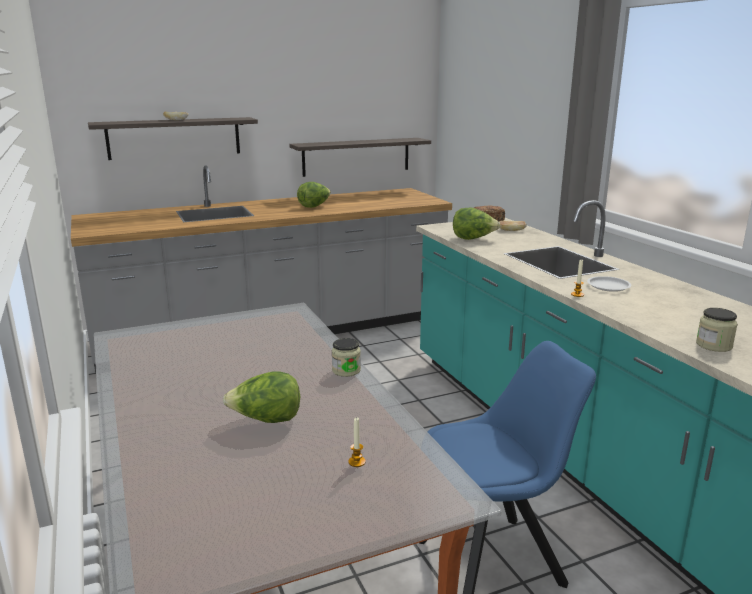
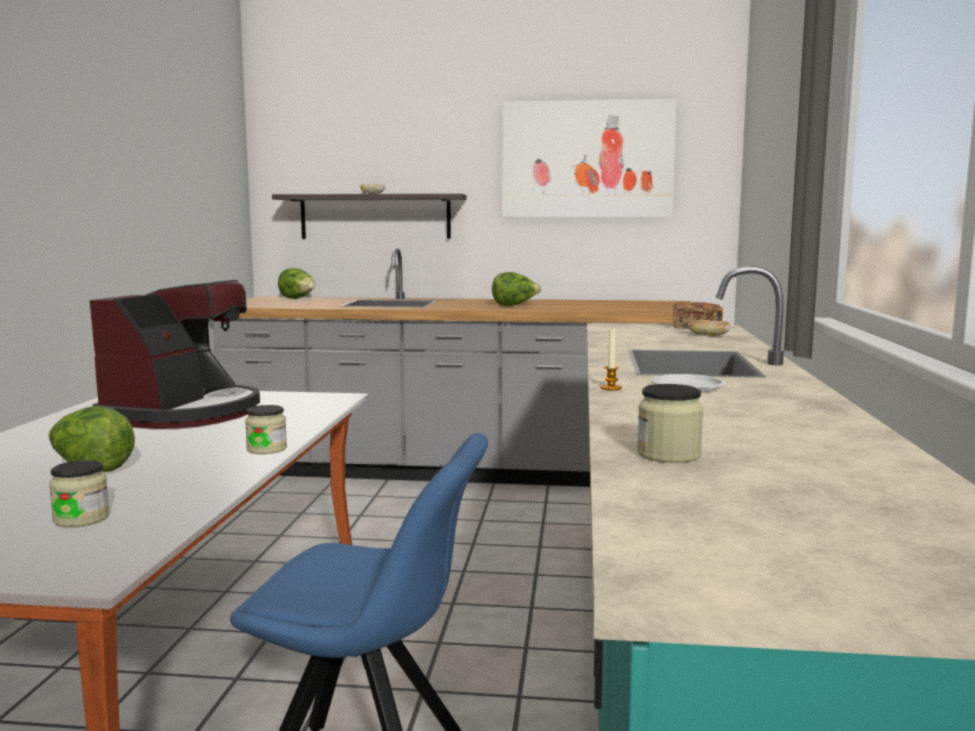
camera: 30 degrees right, 10 degrees down
(213, 350) = (185, 413): none -> coffee machine
(339, 88) = (587, 159): none -> picture
(356, 156) = (608, 252): shelf -> none
(357, 462) = (81, 518): candle -> jar
(473, 239) = (626, 337): lettuce -> lettuce (298, 299)

